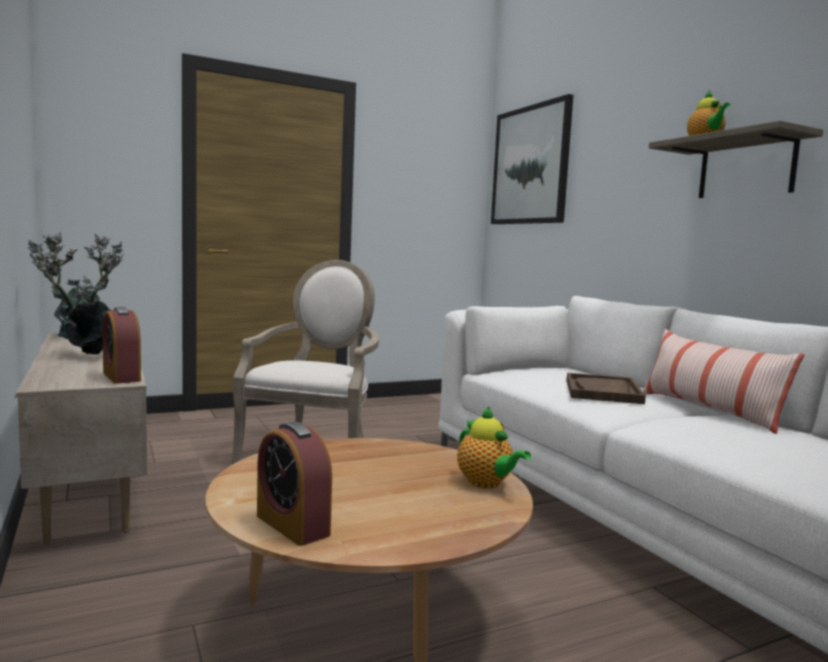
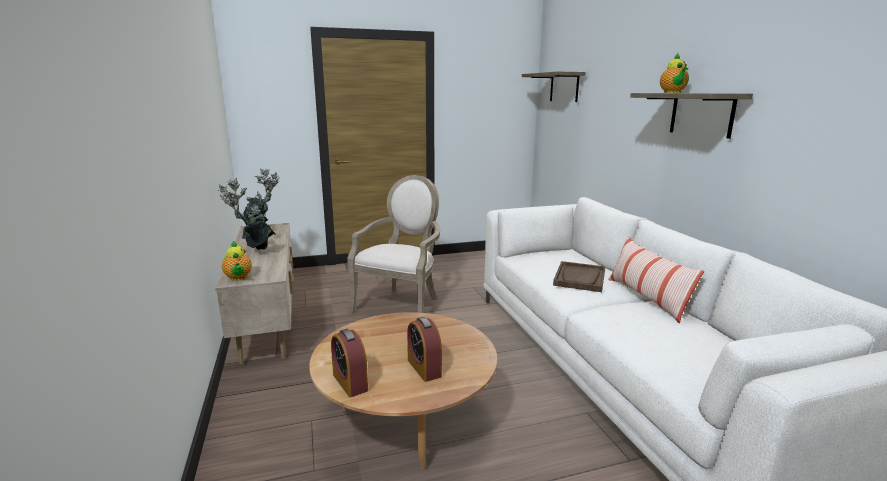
camera: 10 degrees right, 10 degrees up
(121, 377) = (273, 272): alarm clock -> alarm clock (424, 368)
(486, 483) = (472, 354): teapot -> teapot (238, 278)
(530, 165) = (564, 87): picture -> shelf

